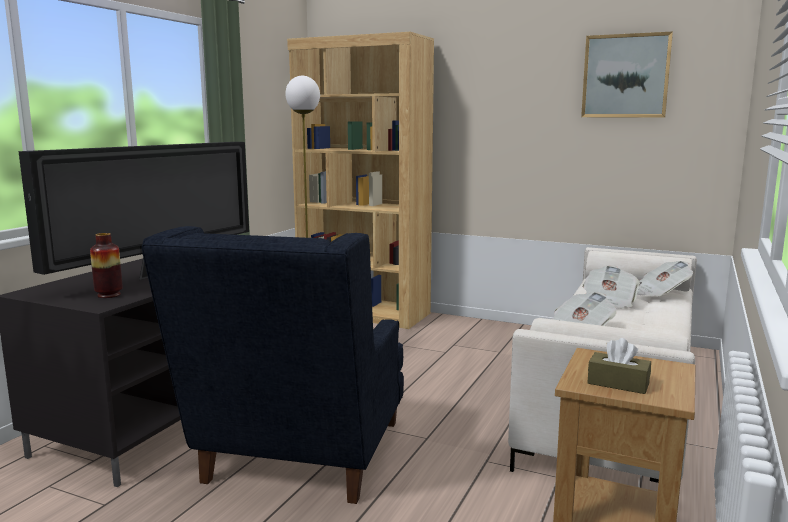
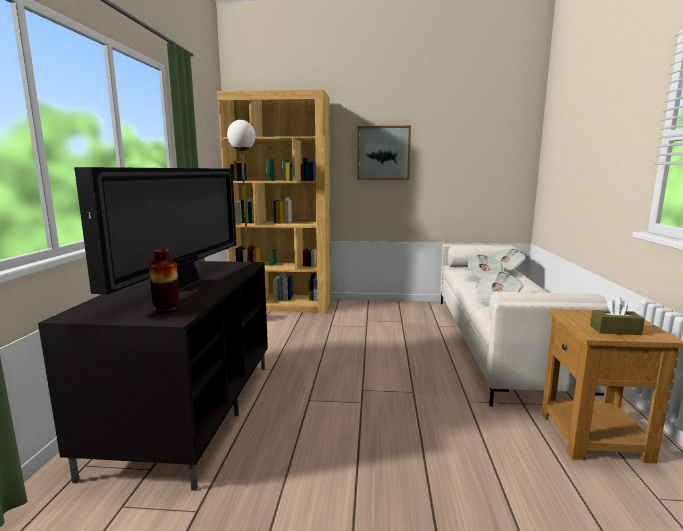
camera: 20 degrees left, 0 degrees up
(299, 460) = (337, 429): blue armchair -> none
(625, 76) = (465, 128): picture -> picture (383, 153)

